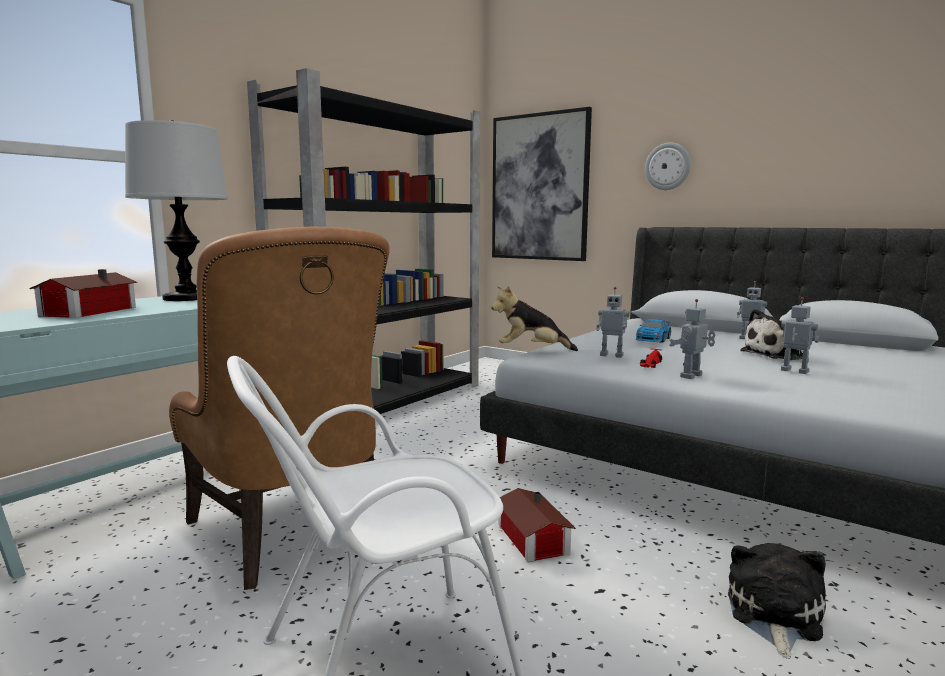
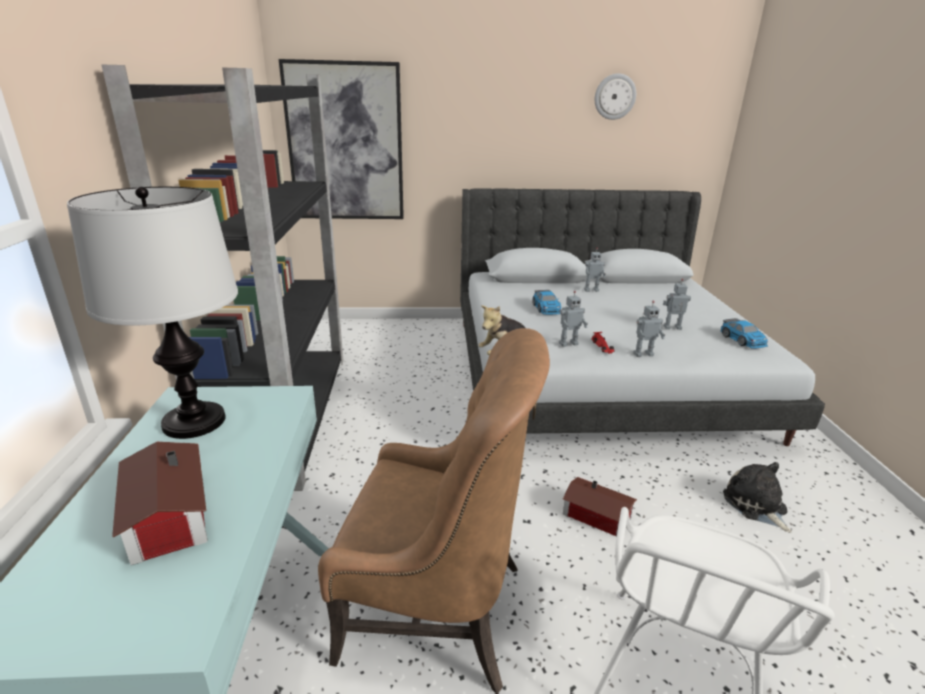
camera: 40 degrees left, 15 degrees up
(667, 166) = (479, 130): wall clock -> wall clock (614, 96)
(692, 376) = (642, 354): toy robot -> toy robot turned 105 degrees counterclockwise
(777, 355) = (636, 309): plush toy -> none
(890, 394) = (742, 340): none -> toy car

